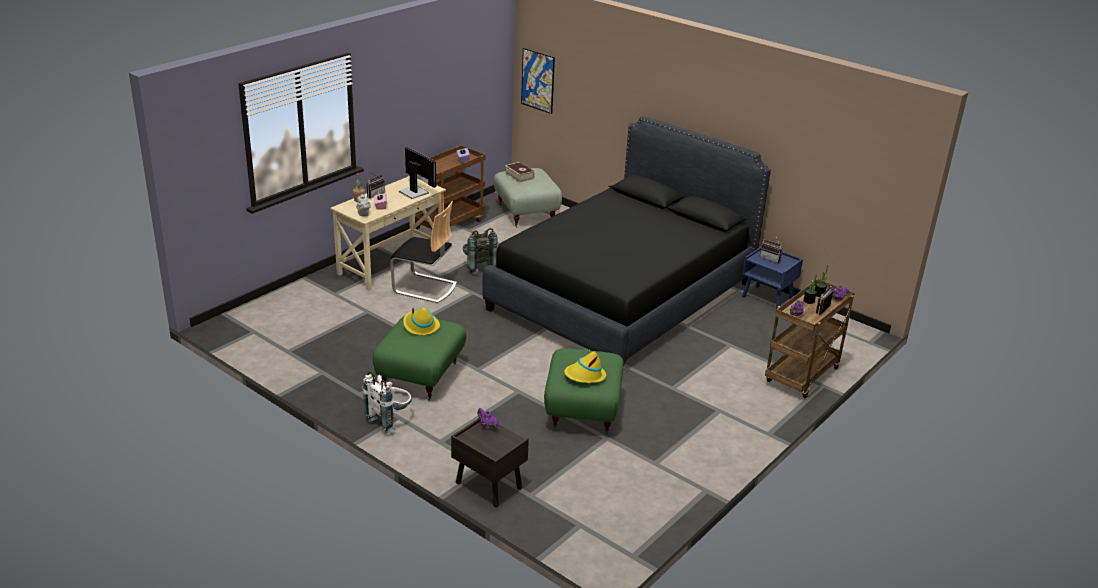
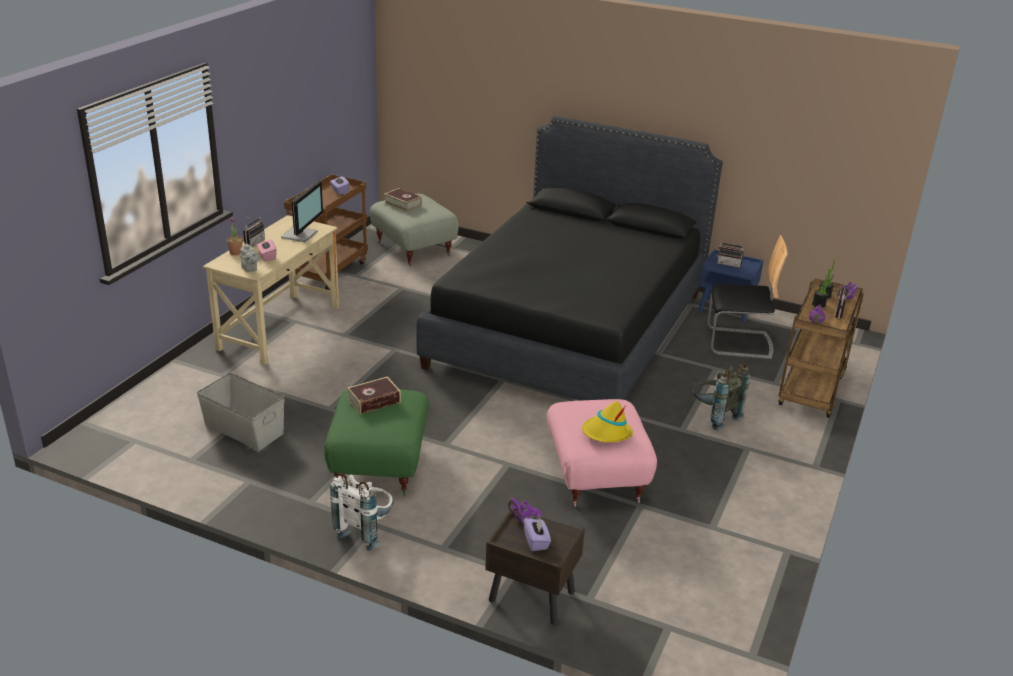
camera: 15 degrees left, 0 degrees up
(334, 335) = (244, 428): none -> grey storage box
(414, 192) = (301, 235): monitor -> monitor turned 75 degrees clockwise
(420, 326) = (374, 401): yellow hat -> book
(425, 288) = (334, 352): chair -> chair (739, 343)
(478, 267) = (387, 317): grey backpack -> grey backpack (713, 416)
(488, 442) = (536, 542): none -> purple tissue box
(537, 81) = (410, 89): picture -> none
(581, 411) = (594, 476): green ottoman -> pink ottoman

